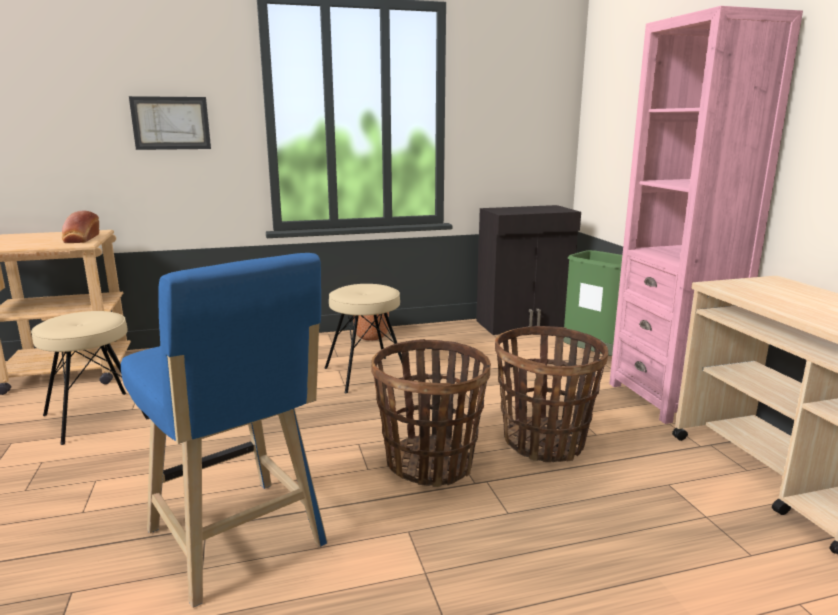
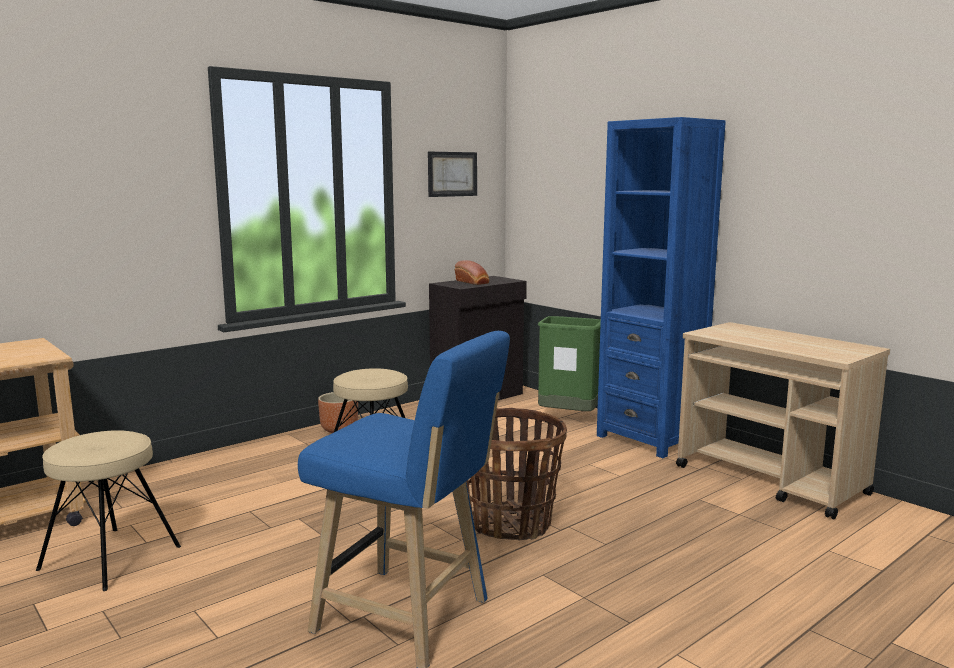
camera: 25 degrees left, 5 degrees down
(81, 239) = (34, 351): bread -> bread (473, 282)
(171, 123) = (113, 208): picture -> picture (452, 174)
(544, 442) = (586, 489): basket -> none
(668, 398) = (650, 438): pink bookcase -> blue bookcase

